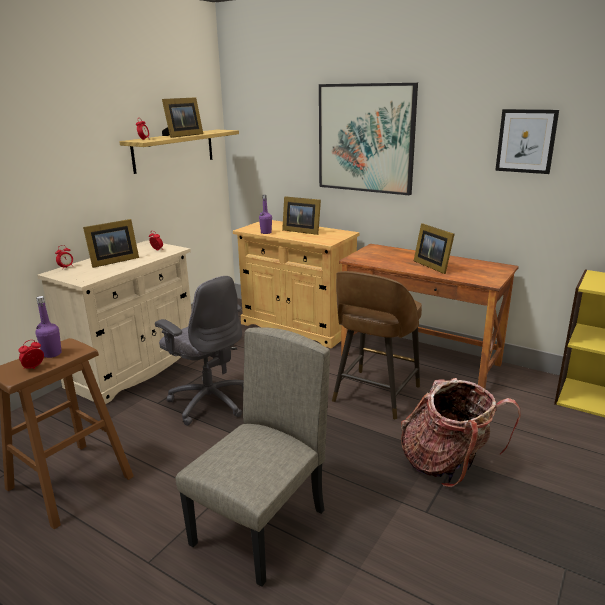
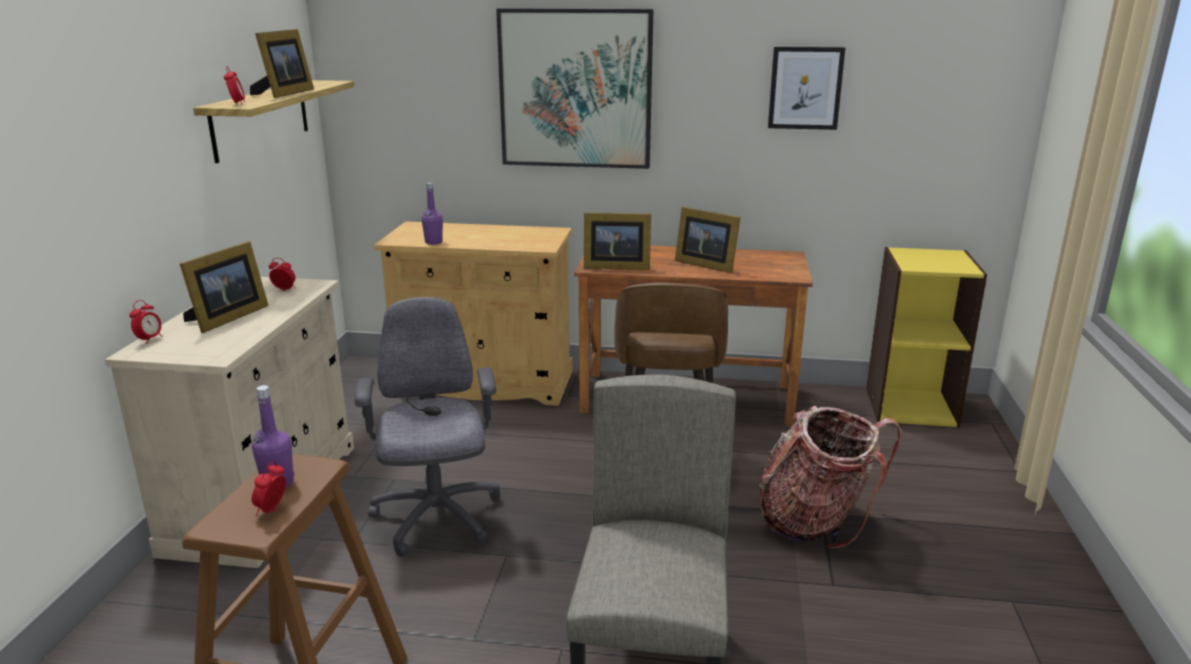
camera: 25 degrees left, 0 degrees up
(209, 401) = (436, 519): grey office chair -> grey office chair turned 120 degrees counterclockwise
(301, 231) = (485, 234): picture frame -> picture frame (614, 266)

